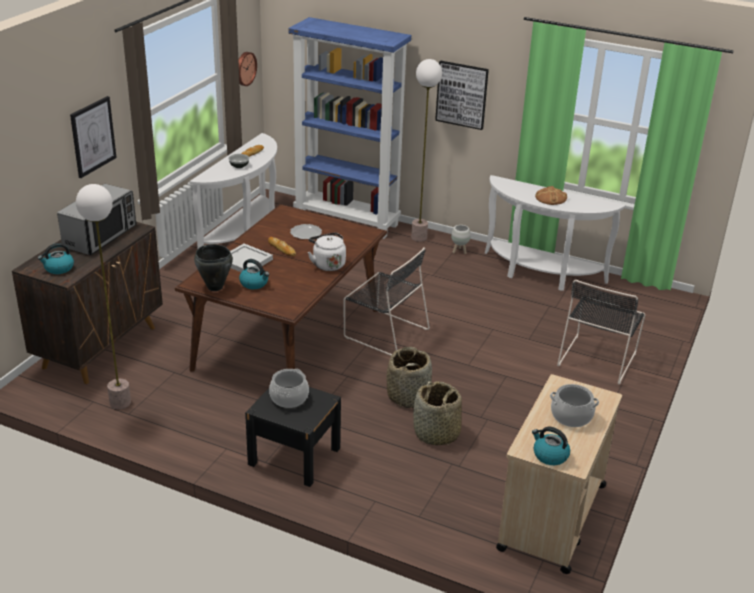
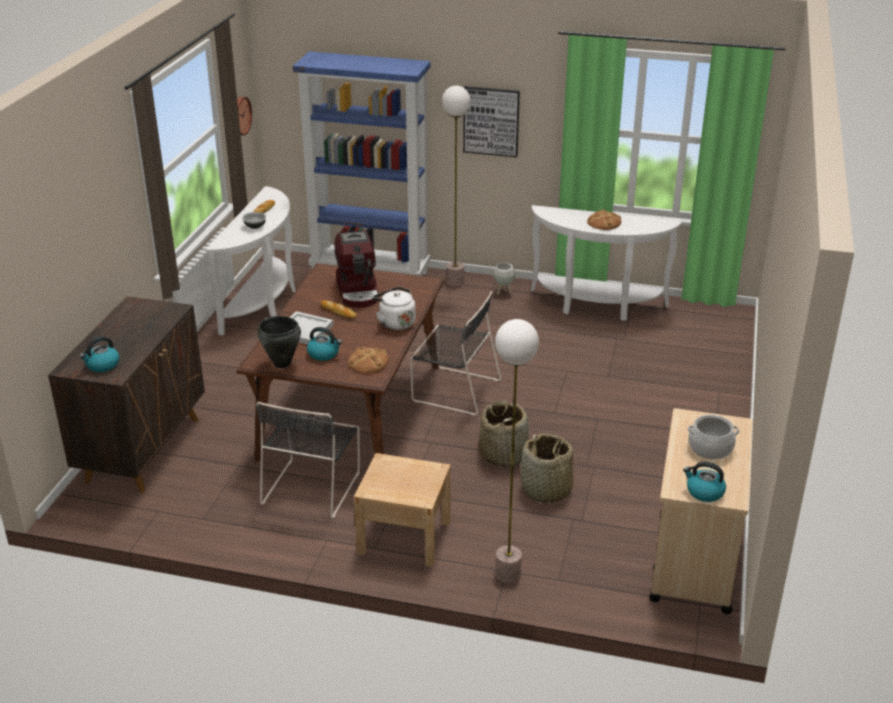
camera: 10 degrees left, 0 degrees up
(93, 136) = (109, 211): picture -> none
(100, 236) = (135, 323): microwave -> none
(120, 403) = (189, 508): floor lamp -> floor lamp (507, 575)
(289, 398) = (395, 473): cooking pot -> none
(290, 296) = (368, 362): none -> bread
(294, 456) = (404, 537): black nightstand -> beige nightstand
(306, 233) = (358, 291): plate -> coffee machine
(598, 357) = (684, 386): black chair -> black chair (312, 486)

